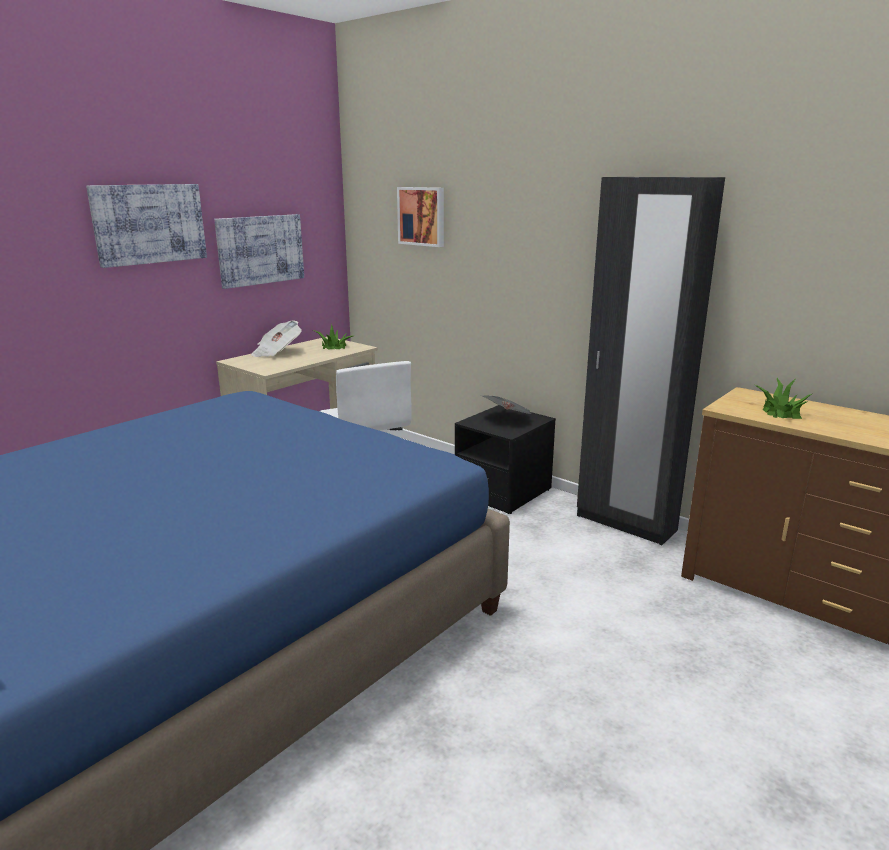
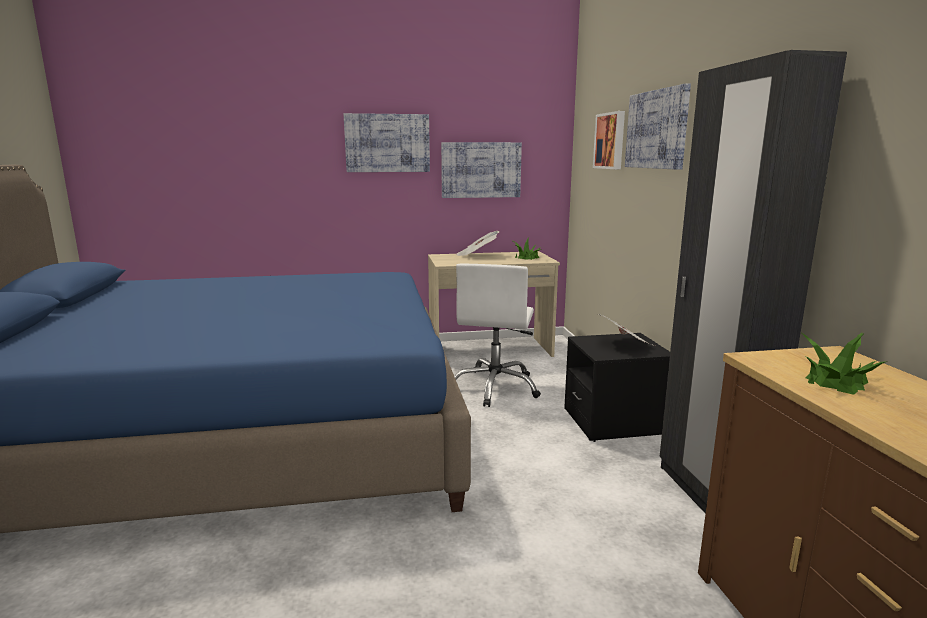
camera: 40 degrees right, 5 degrees down
(499, 212) = (656, 129): none -> picture

